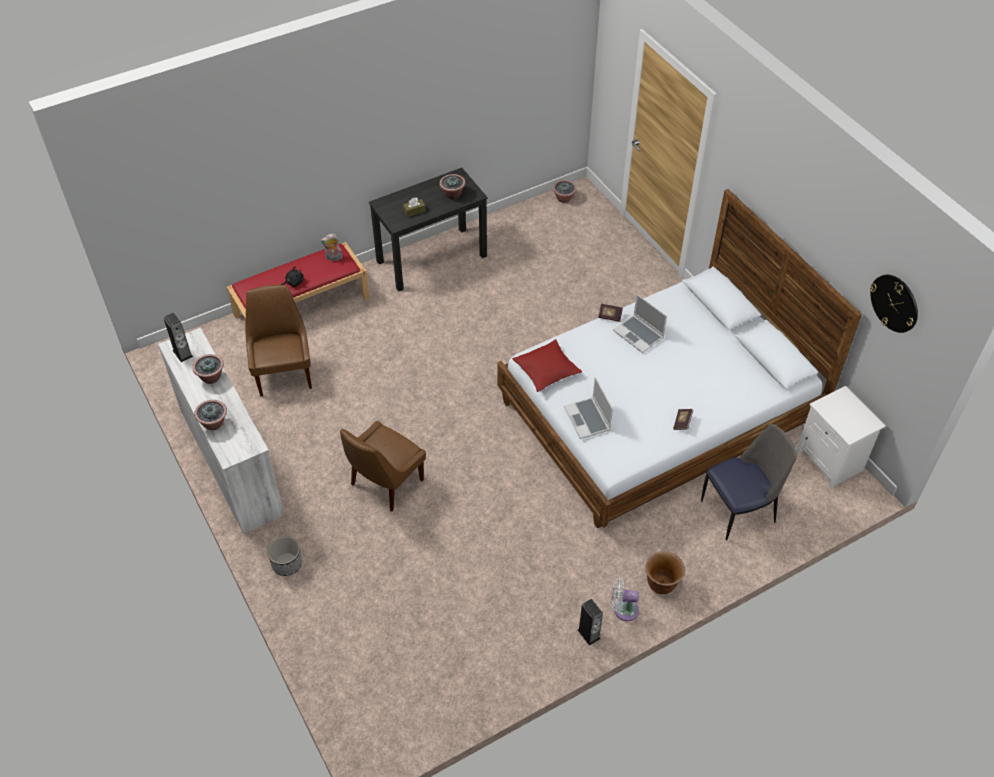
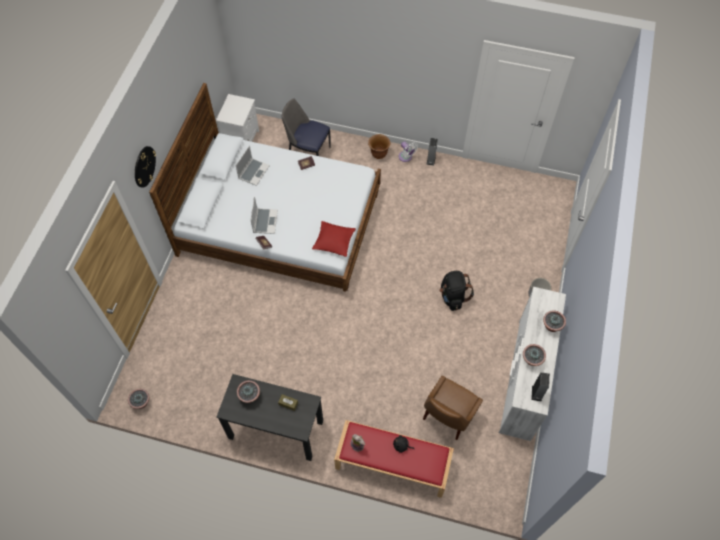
camera: 135 degrees left, 10 degrees up
(385, 484) = (453, 296): brown chair -> black backpack
(588, 419) = (346, 200): laptop -> laptop (253, 172)
(894, 303) = (203, 51): wall clock -> wall clock (144, 166)

